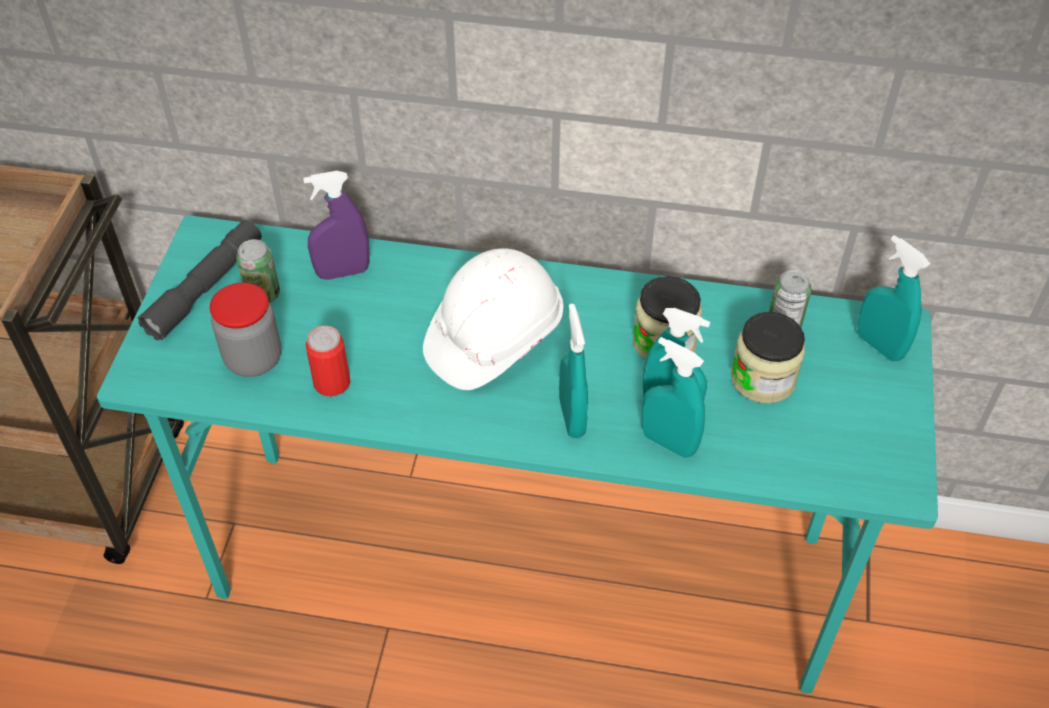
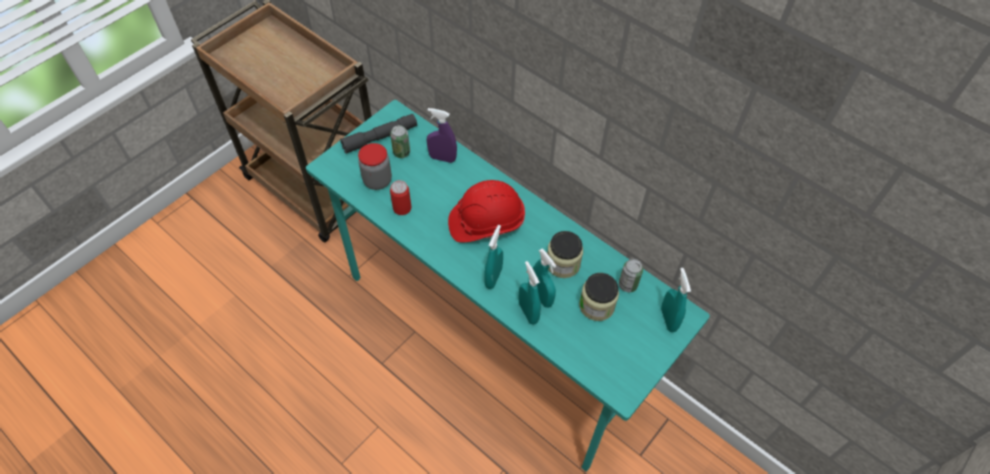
camera: 30 degrees right, 5 degrees up
(493, 338) = (486, 222): white hard hat -> red hard hat

